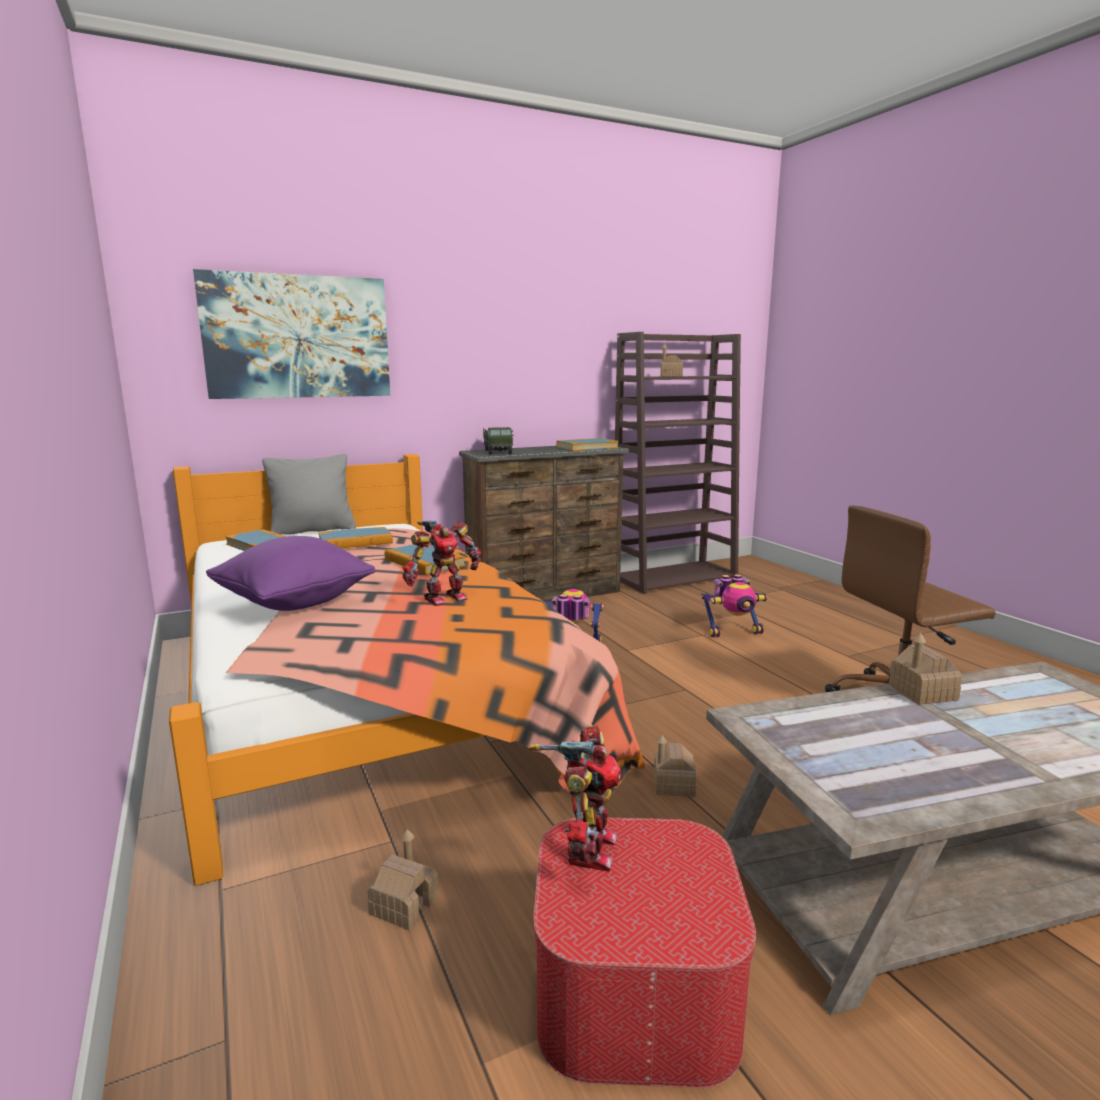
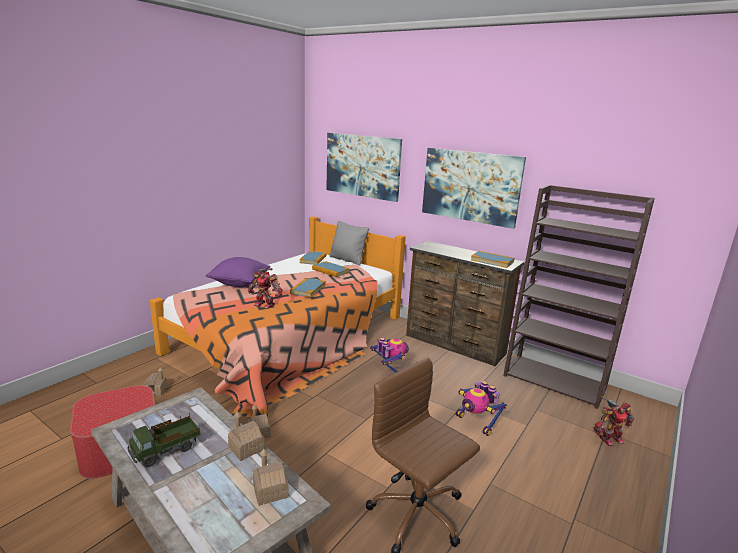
camera: 60 degrees right, 5 degrees up
(498, 452) = (435, 247): toy truck -> toy truck (166, 451)
(513, 350) = (470, 186): none -> picture
(587, 849) = (132, 395): toy robot -> toy robot (609, 438)
(671, 376) = (578, 226): toy house -> toy house (270, 491)

